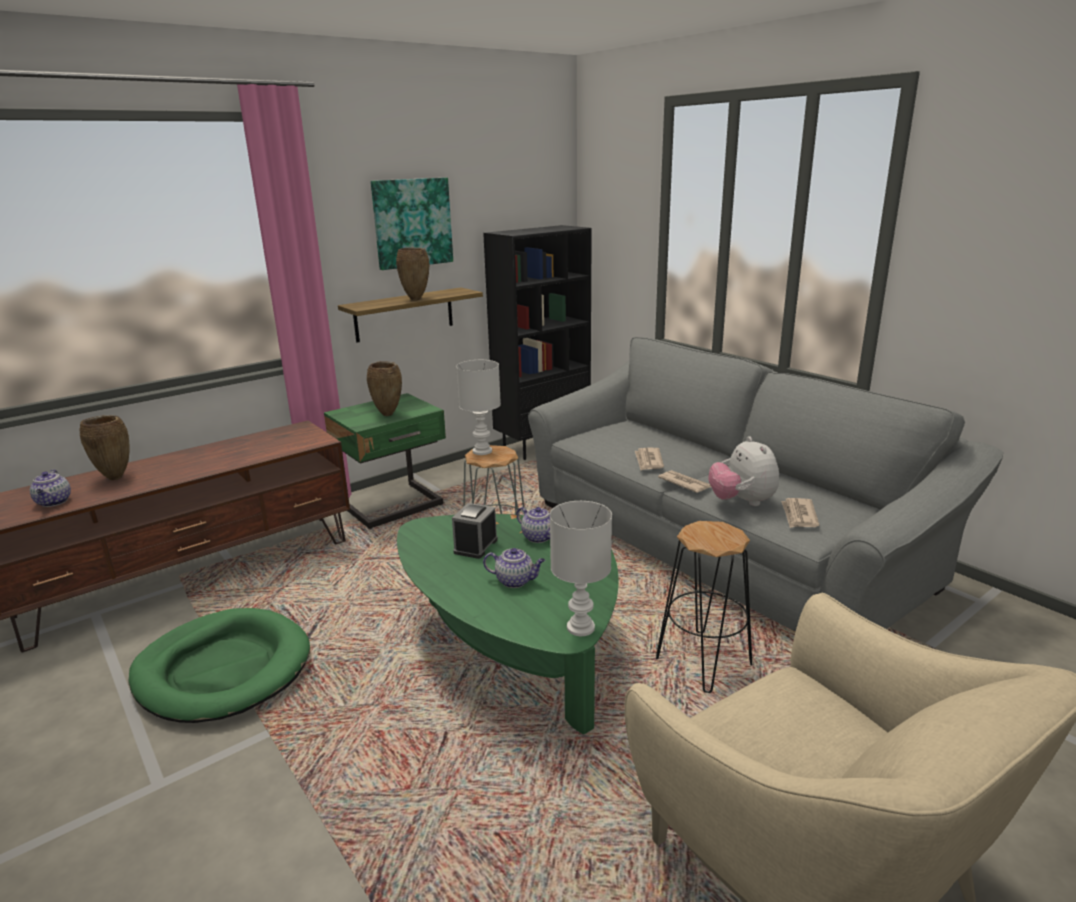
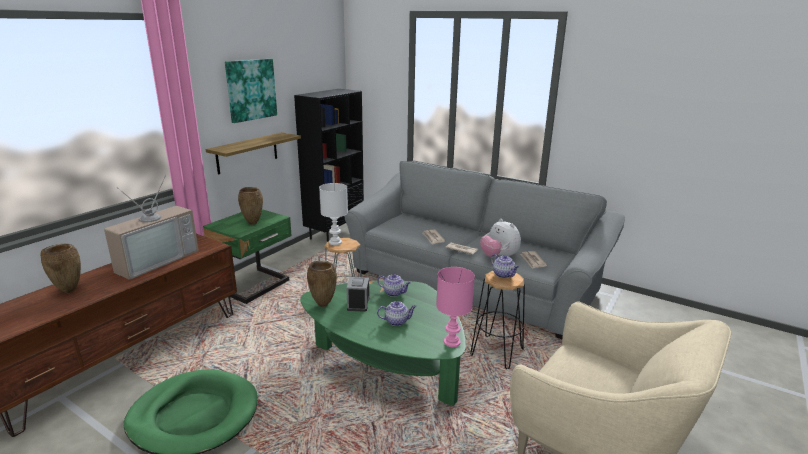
camera: 20 degrees left, 0 degrees up
(54, 502) = (30, 316): teapot -> teapot (503, 275)
(237, 450) = (155, 260): none -> television
(416, 299) = (260, 142): brown vase -> brown vase (324, 305)
(579, 628) = (451, 342): white table lamp -> pink table lamp

